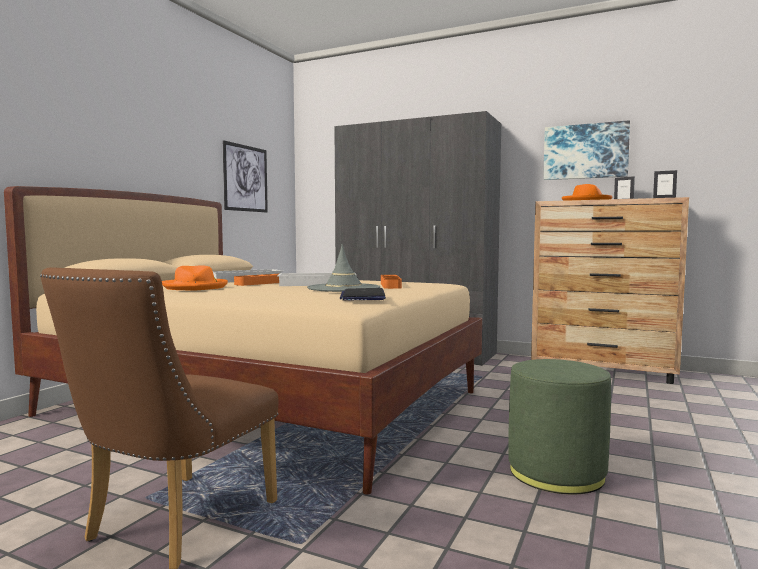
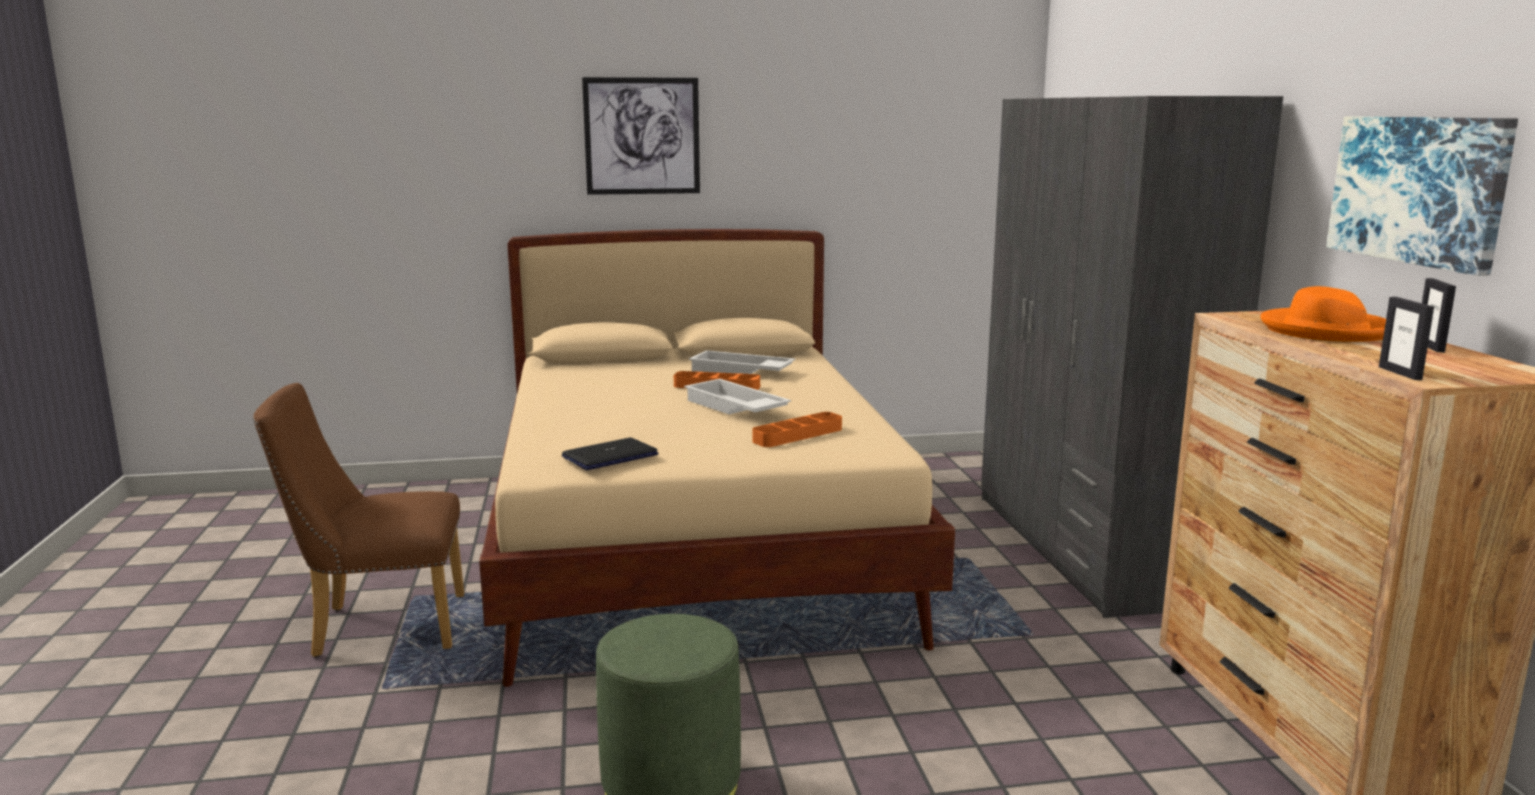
camera: 55 degrees right, 10 degrees up
(195, 287) = (620, 381): orange hat -> none
(245, 178) = (899, 184): picture -> picture (642, 136)
(343, 288) = (683, 430): grey hat -> none

